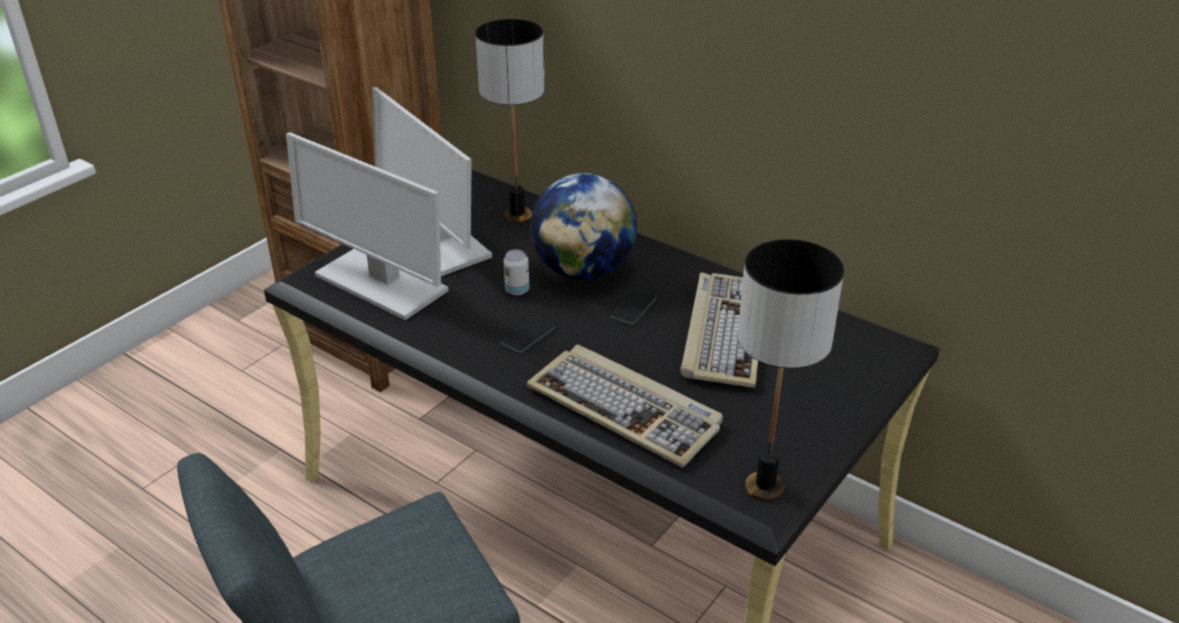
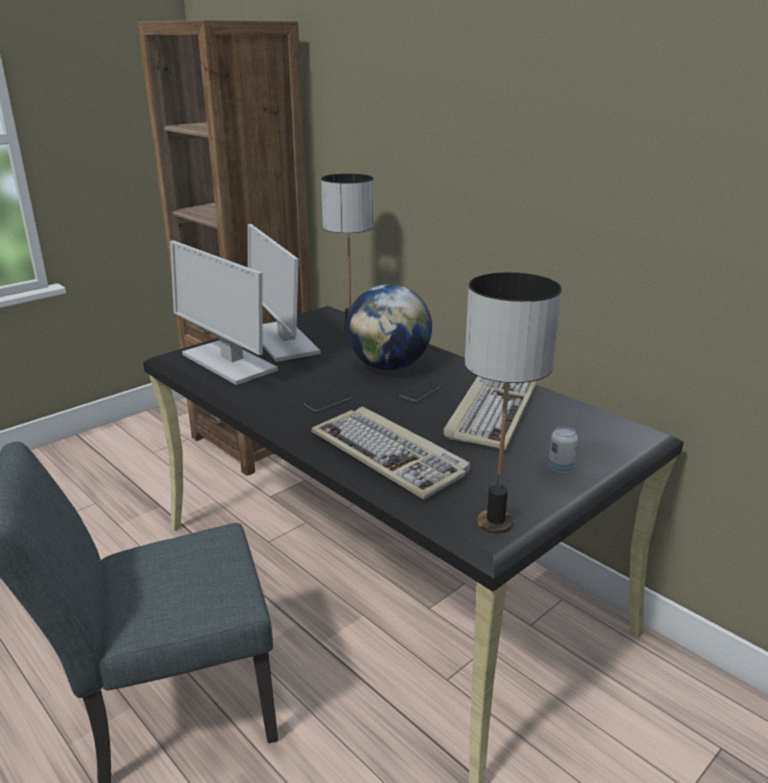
camera: 10 degrees right, 10 degrees down
(517, 290) = (331, 374): can -> can (560, 469)

